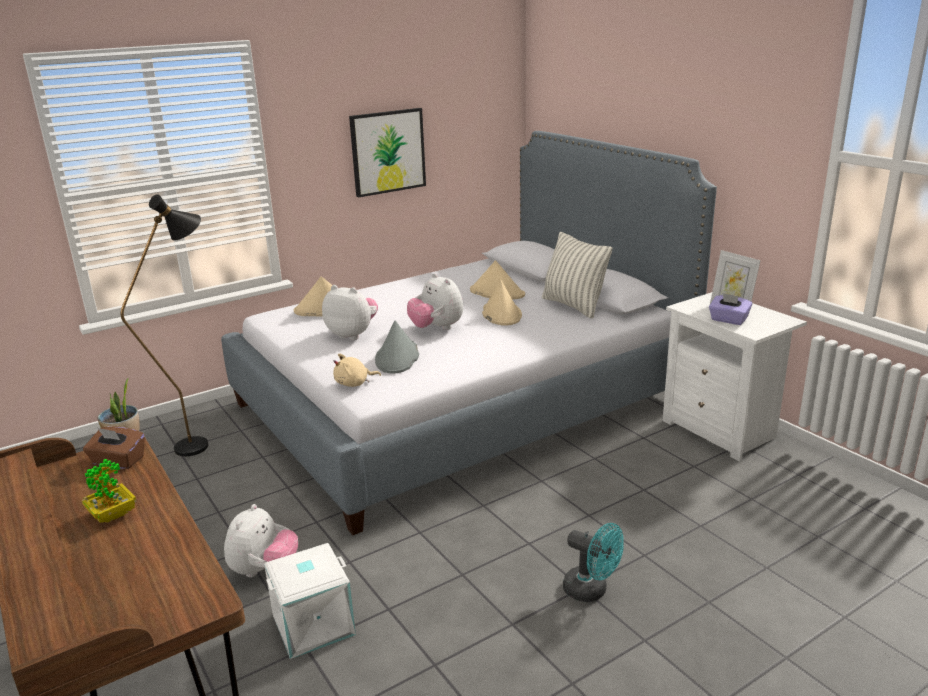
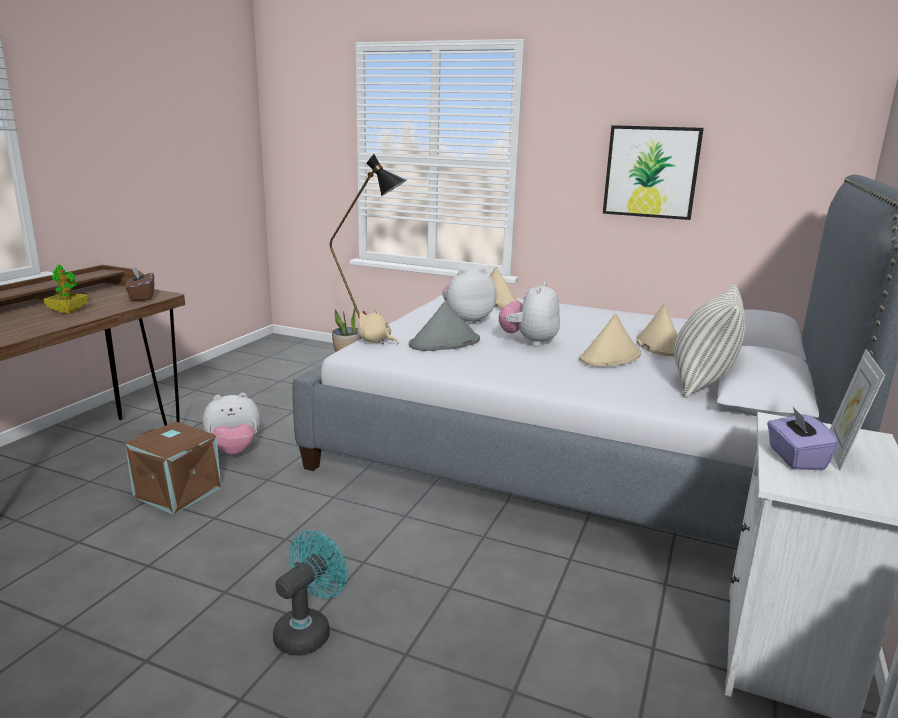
camera: 55 degrees right, 5 degrees down
(313, 623) = (179, 492): white storage box -> brown storage box
(353, 334) = (467, 321): plush toy -> plush toy turned 105 degrees counterclockwise
(591, 591) = (308, 630): turquoise fan -> turquoise fan turned 150 degrees counterclockwise

